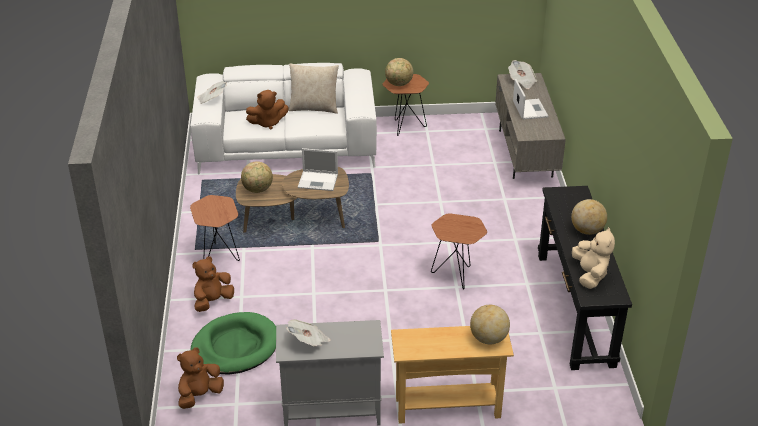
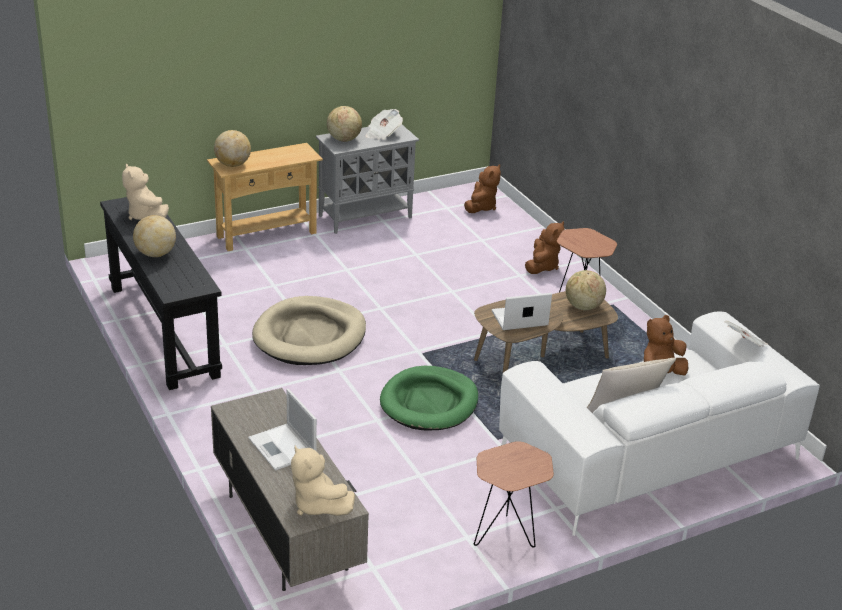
camera: 155 degrees right, 5 degrees down
(235, 347) = (485, 239): green dog bed -> green dog bed (429, 402)
(399, 84) = (523, 460): globe -> globe (343, 139)
(456, 276) = (310, 336): brown side table -> beige dog bed
(522, 81) = (317, 505): newspaper -> beige plush toy

